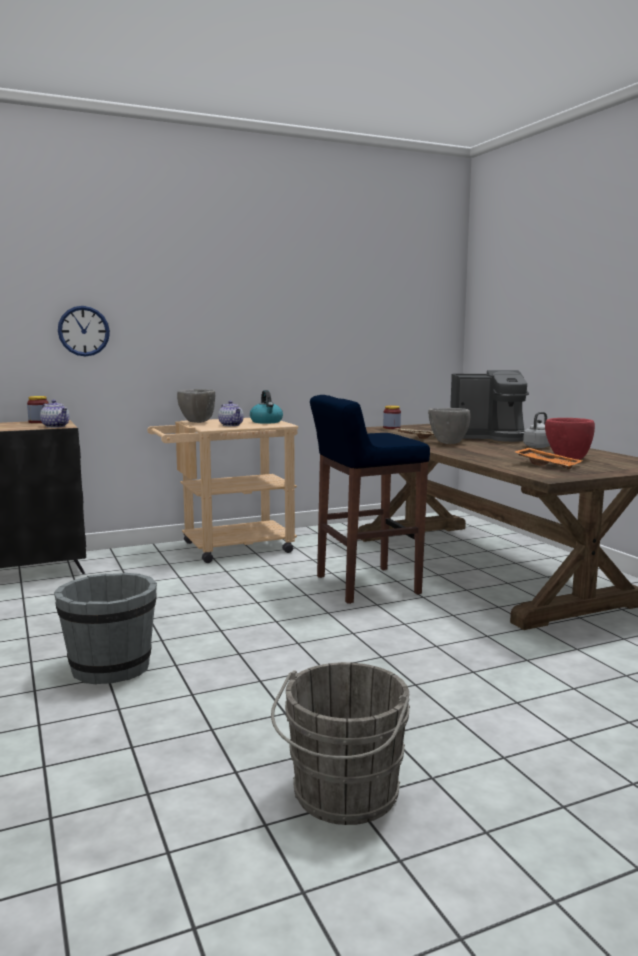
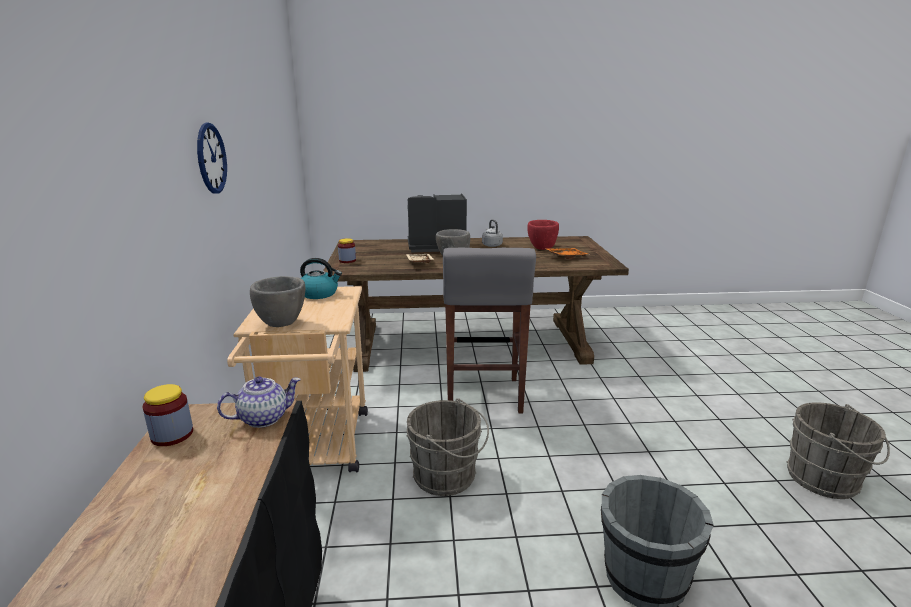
camera: 70 degrees left, 10 degrees up
(83, 331) = (136, 243): wall clock -> wall clock (211, 158)
(216, 589) = (448, 477): none -> grey bucket
(231, 425) = (326, 311): teapot -> none
(365, 585) = (483, 396): blue stool -> grey stool
(488, 437) = (434, 246): coffee machine -> coffee machine turned 120 degrees counterclockwise

